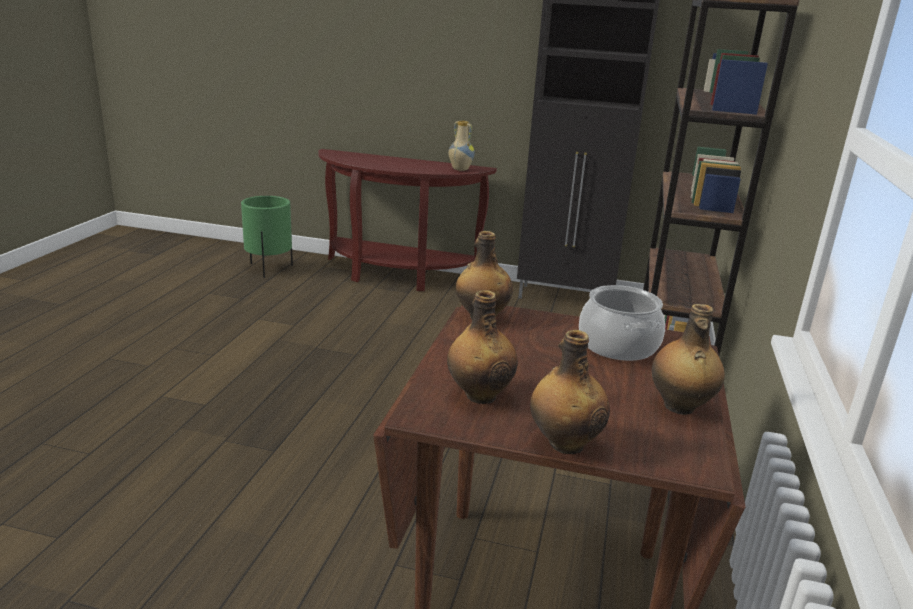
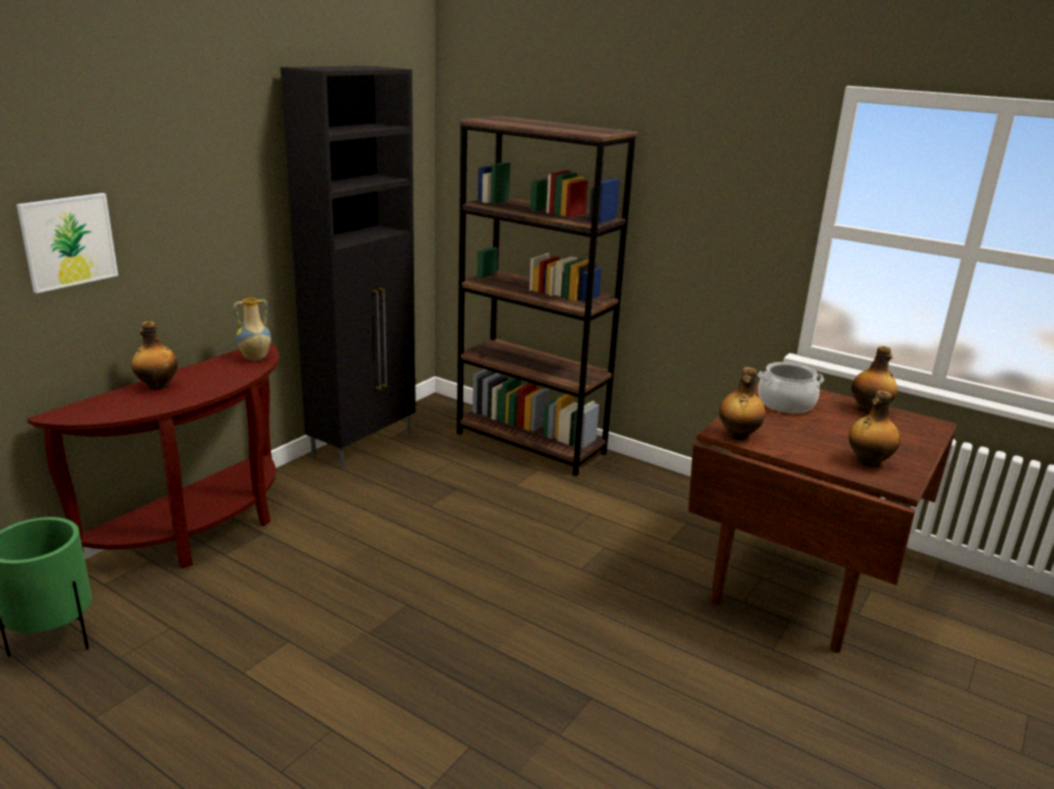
camera: 70 degrees left, 0 degrees up
(368, 48) = (68, 241): none -> picture
(564, 443) = (922, 451): bottle -> bottle (157, 386)

